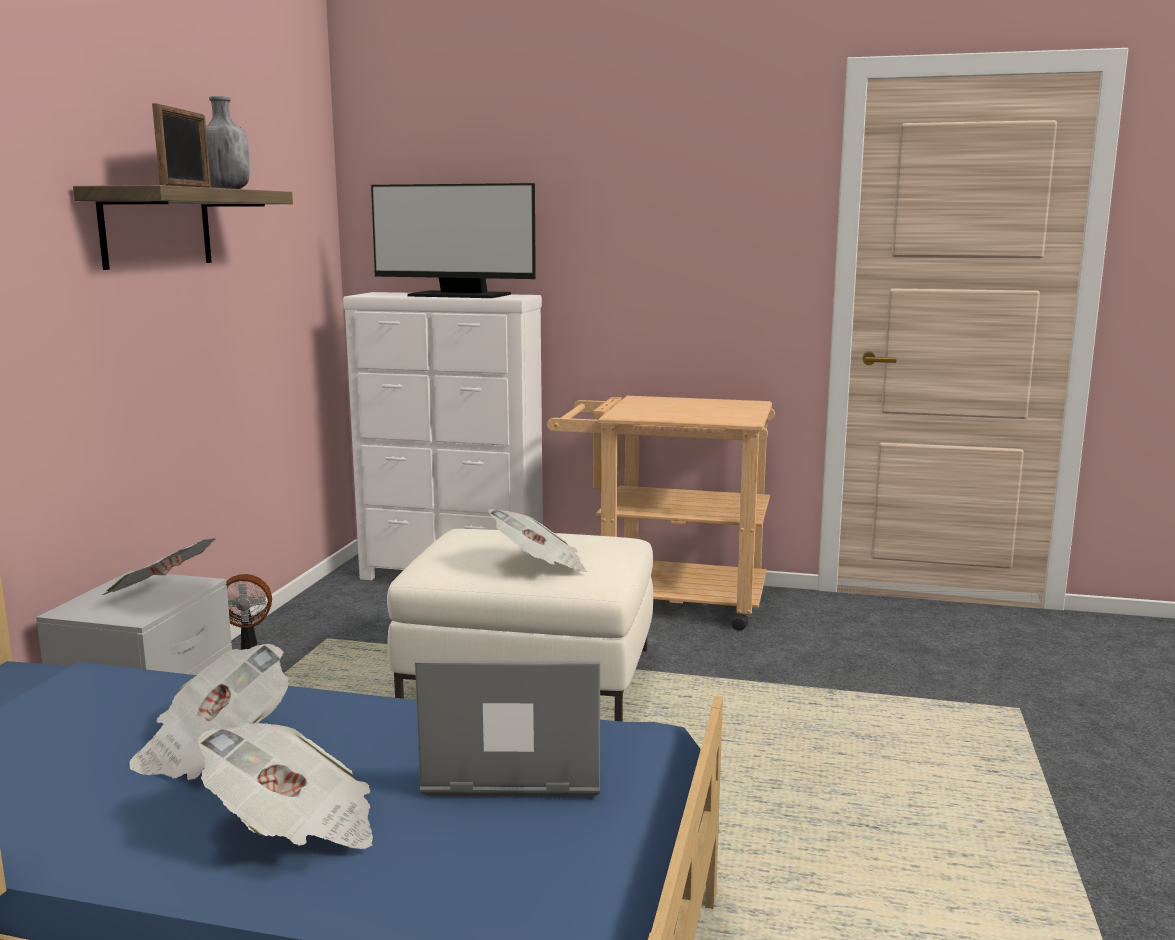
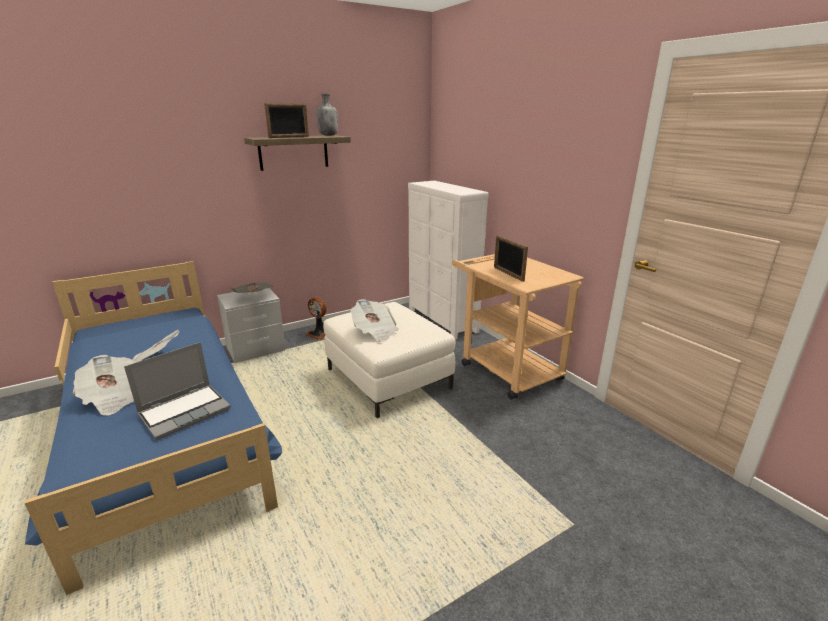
camera: 45 degrees right, 10 degrees up
(459, 295) = (450, 188): monitor -> none
(512, 766) = (185, 411): laptop -> laptop turned 90 degrees clockwise
(686, 414) = (508, 274): none -> picture frame

